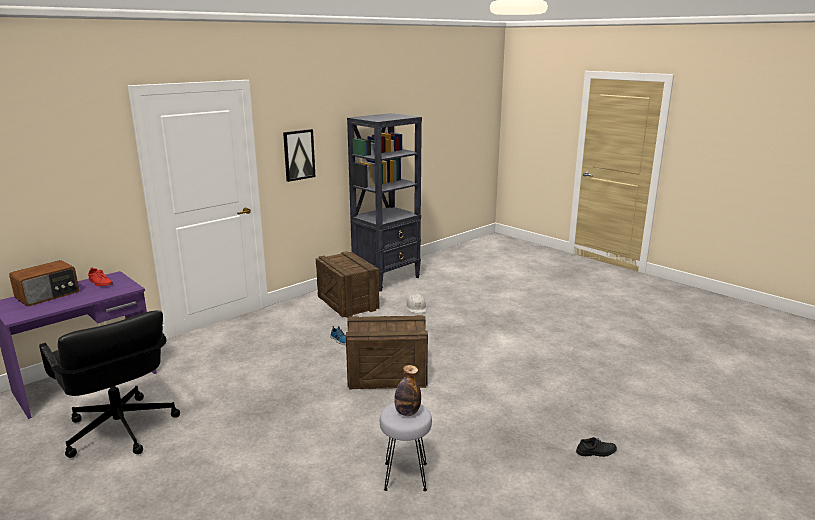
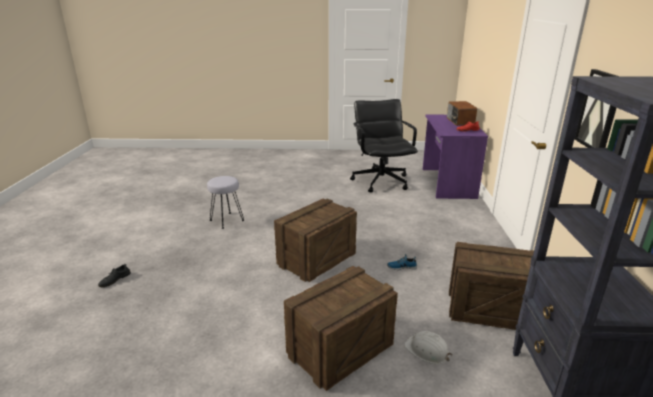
camera: 135 degrees right, 5 degrees up
(120, 430) = (381, 181): black office chair -> black office chair turned 75 degrees clockwise
(407, 412) = (221, 180): bottle -> none
(459, 325) = (340, 350): none -> crate

